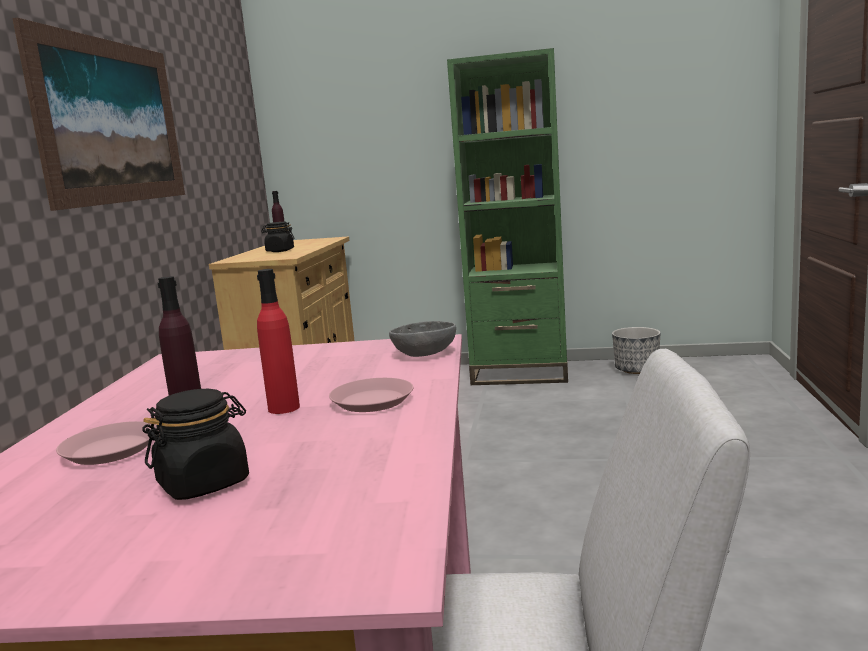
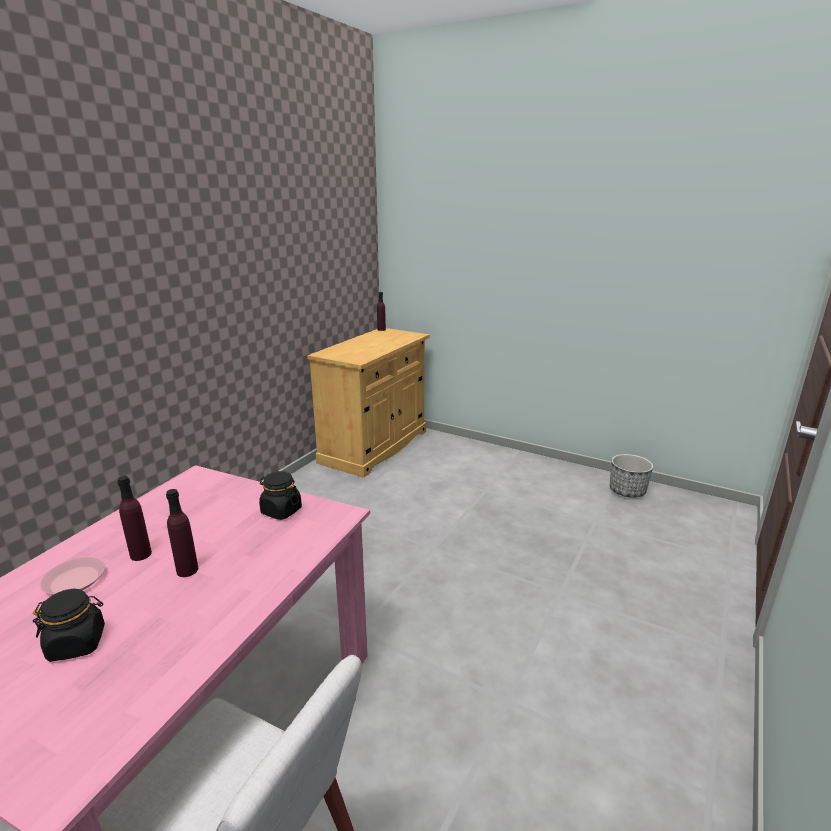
camera: 20 degrees right, 10 degrees up
(111, 122) = (230, 266): picture -> none
(280, 251) = (364, 347): black jar -> black jar (281, 511)
(284, 408) = (187, 570): red bottle -> purple bottle
(371, 401) = (234, 584): pink plate -> none
(423, 354) = (320, 530): grey bowl -> none
(520, 374) = (534, 468): green bookcase -> none

